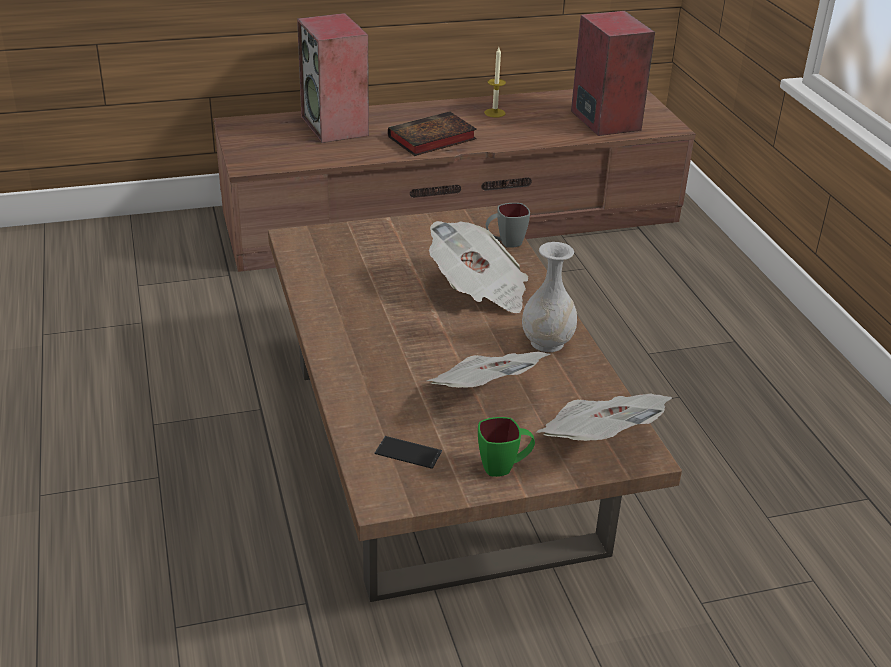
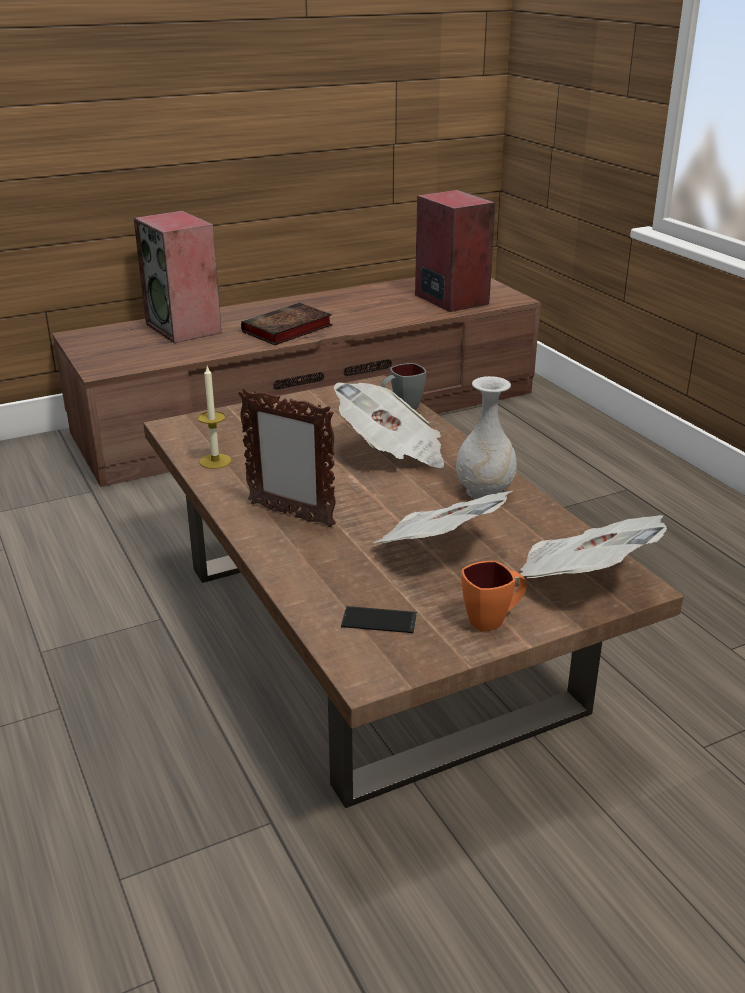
camera: 10 degrees left, 5 degrees down
(367, 342) = (290, 515): none -> picture frame
(494, 113) = (341, 303): candle -> candle (215, 461)
(504, 467) = (493, 620): green mug -> orange mug

